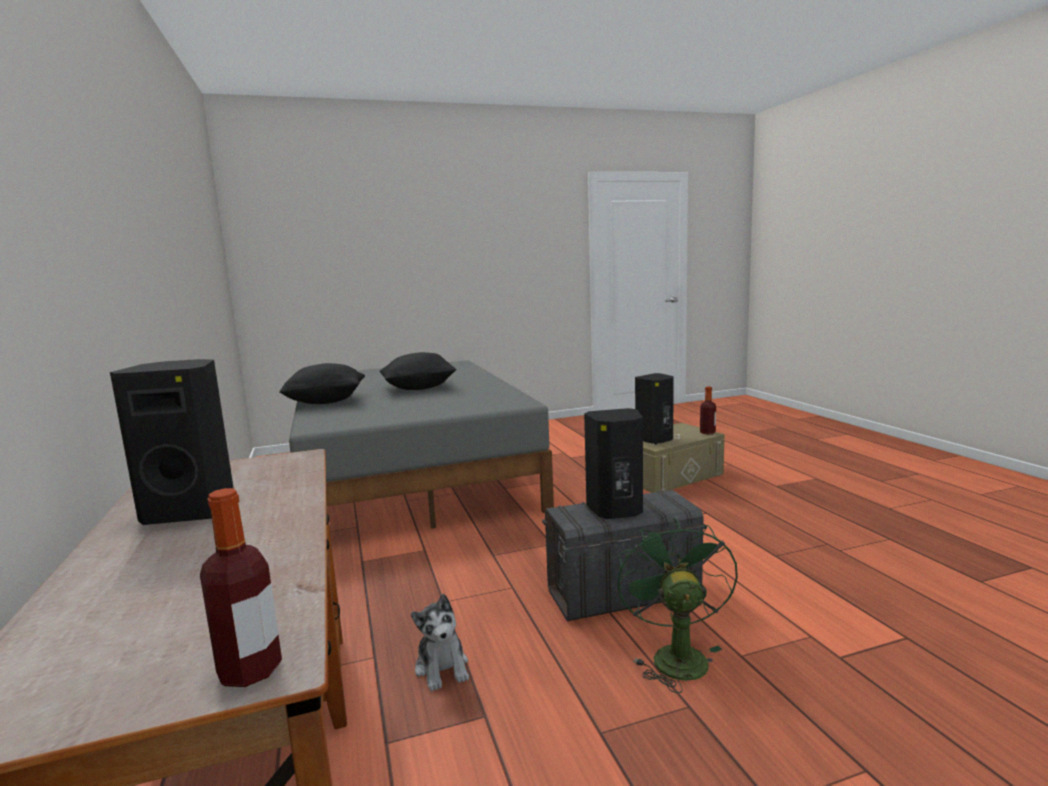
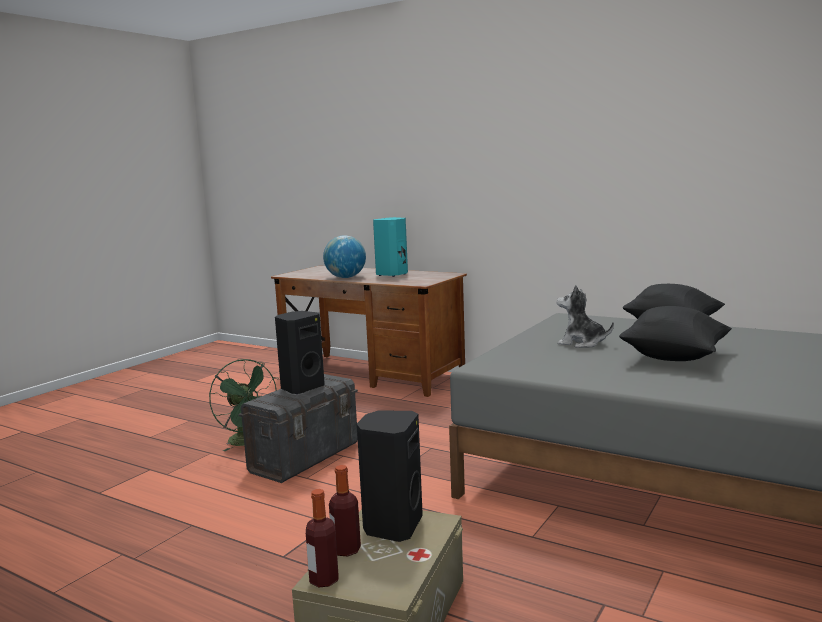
camera: 140 degrees right, 0 degrees up
(193, 511) = (393, 274): black speaker -> turquoise speaker
(250, 670) = (288, 274): bottle -> bottle (346, 550)
(272, 536) = (345, 277): none -> globe
(442, 668) = (362, 406): plush toy -> plush toy (581, 343)

